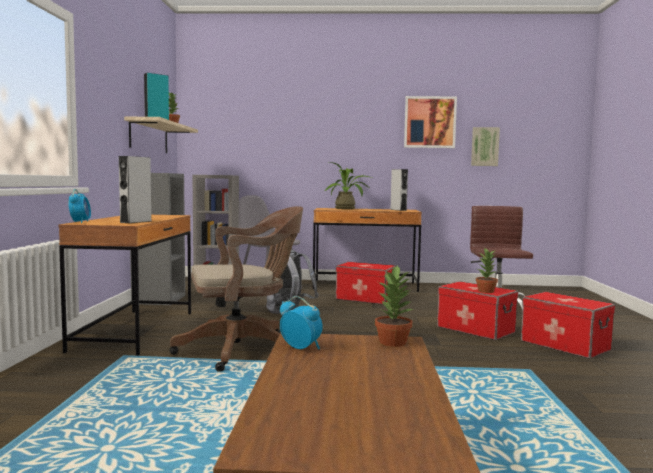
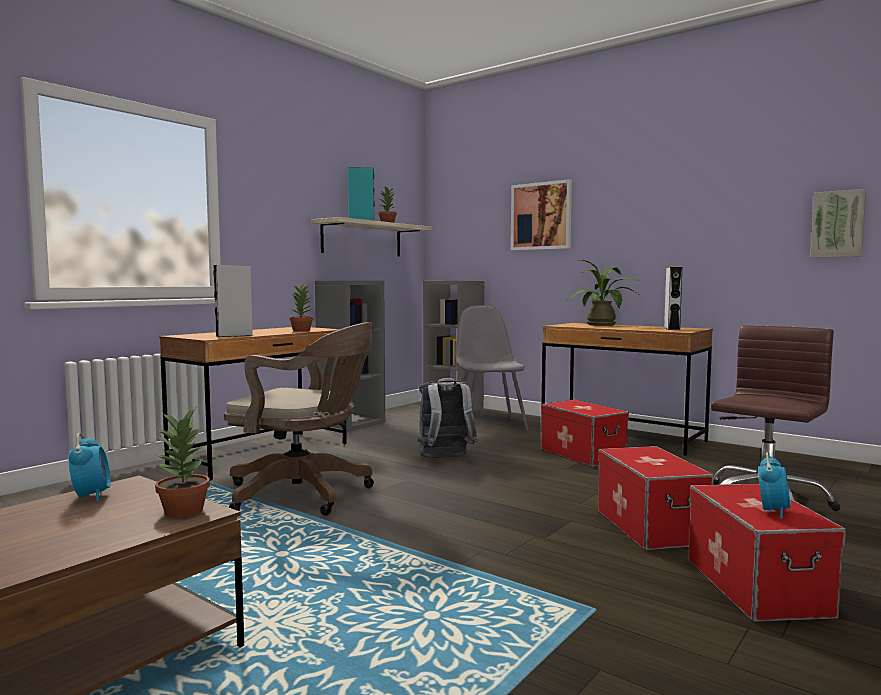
camera: 35 degrees right, 0 degrees up
(80, 222) = (188, 334): alarm clock -> alarm clock (773, 511)
(430, 122) = (739, 191): picture -> picture (541, 216)
(486, 291) = (650, 467): potted plant -> potted plant (302, 331)

